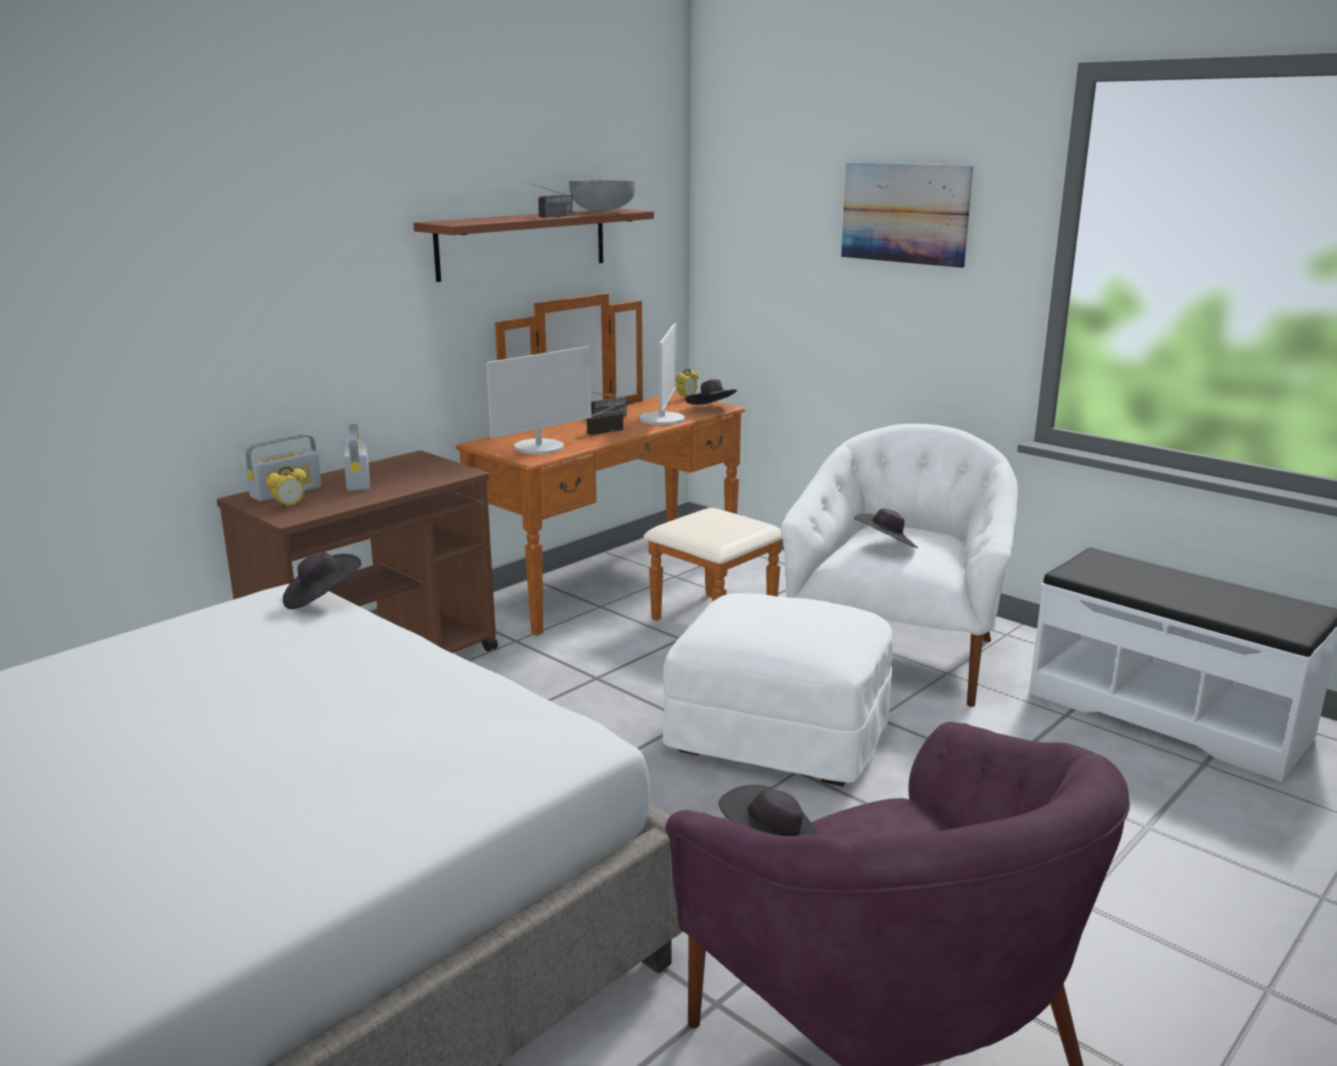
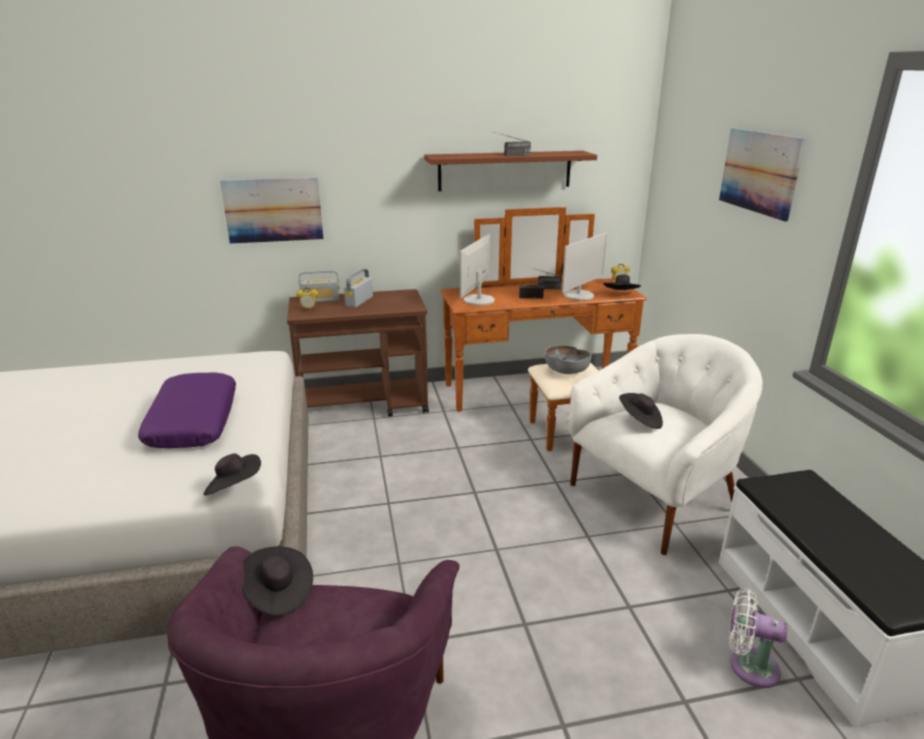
camera: 35 degrees right, 5 degrees up
(174, 337) = (273, 210): none -> picture
(322, 599) = (269, 363): black hat -> black hat (234, 488)
(338, 701) = (193, 421): none -> purple pillow
(539, 447) = (478, 300): monitor -> monitor turned 120 degrees clockwise
(602, 211) = (561, 153): grey bowl -> grey bowl (566, 371)
(779, 735) = (514, 522): white ottoman -> none
(1158, 771) = (748, 665): none -> white fan

